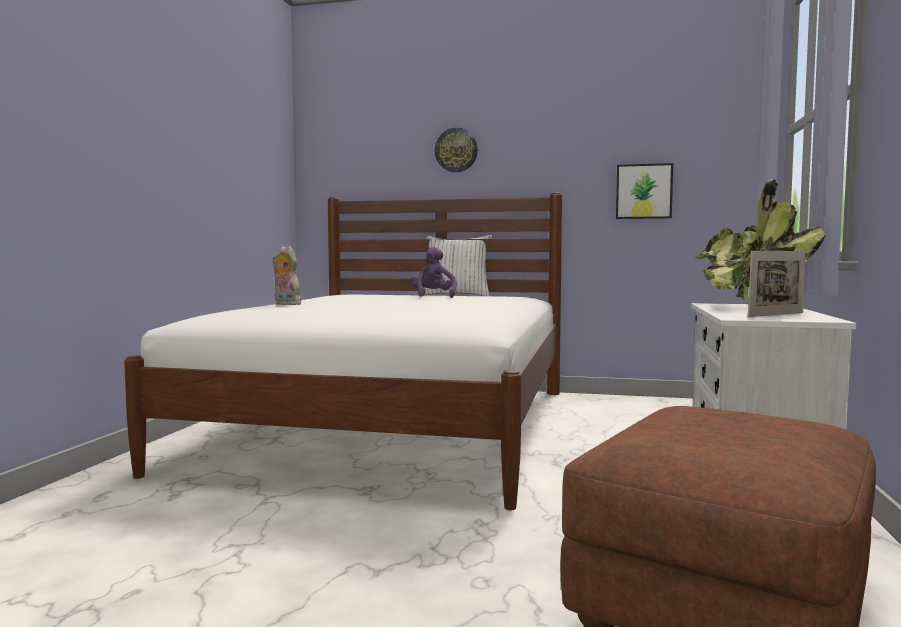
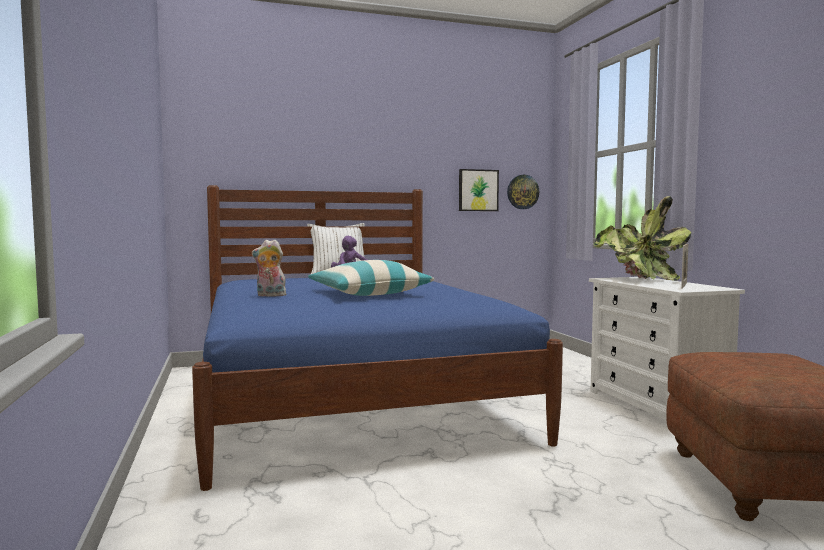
camera: 30 degrees left, 0 degrees up
(377, 307) = (369, 293): none -> pillow
(394, 426) = (348, 398): white bed -> blue bed
(456, 150) = (330, 148): wall clock -> wall clock (522, 192)

